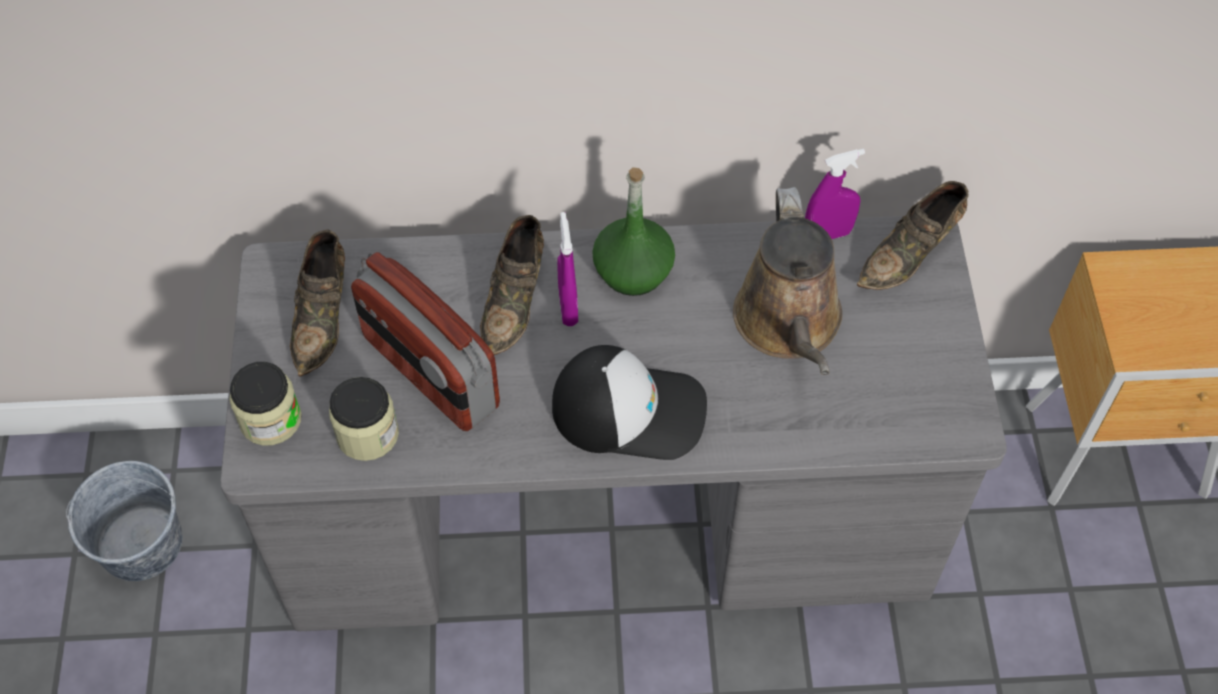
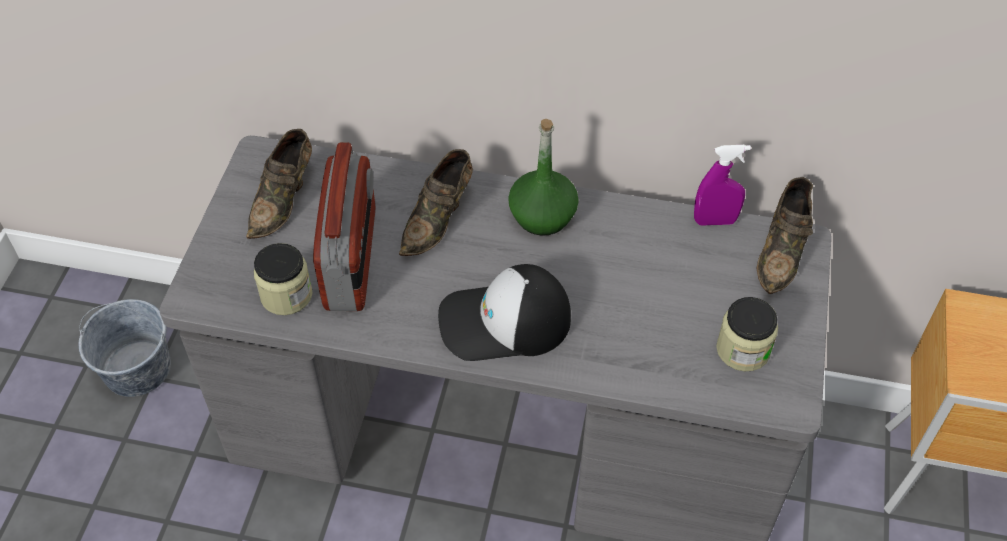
camera: 15 degrees right, 5 degrees down
(270, 419) = (215, 267): jar -> jar (743, 350)
(429, 373) = (352, 259): radio -> radio turned 150 degrees counterclockwise
(568, 307) = (480, 233): purple spray bottle -> none
(630, 409) = (504, 322): cap -> cap turned 150 degrees clockwise
(789, 324) = (660, 284): brown watering can -> none
(911, 254) = (782, 251): brown shoe -> brown shoe turned 45 degrees counterclockwise

